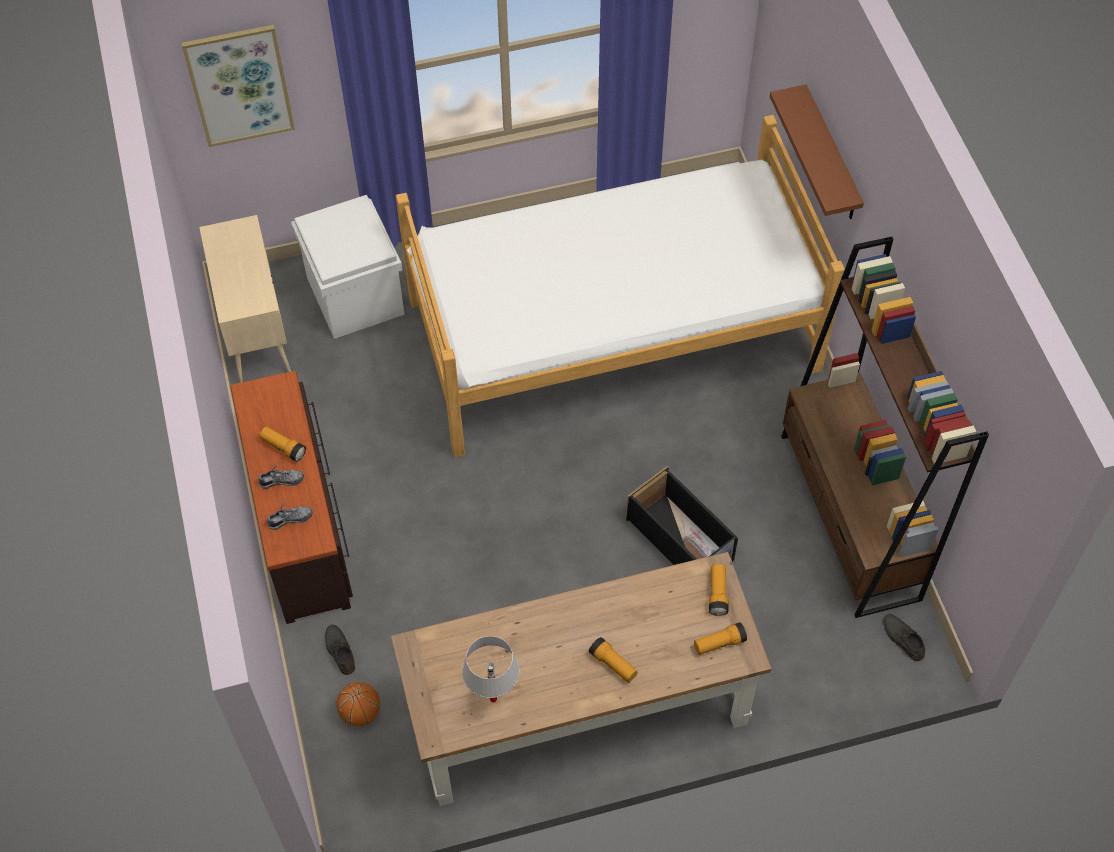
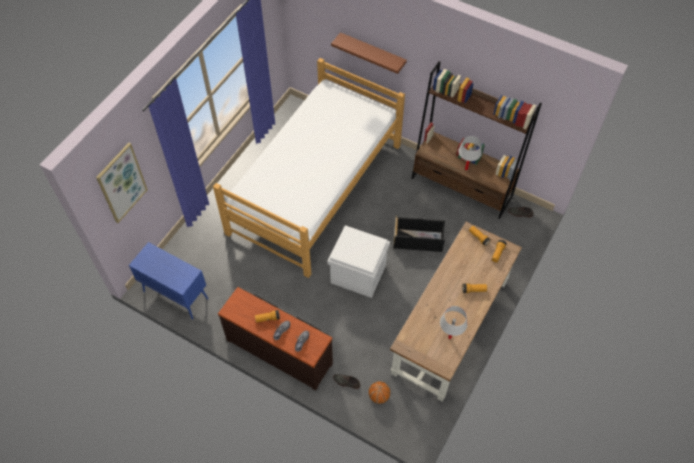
camera: 45 degrees left, 0 degrees up
(255, 331) = (175, 295): beige cabinet -> blue cabinet
(354, 295) = (200, 250): white storage box -> white storage box (357, 274)
(846, 478) = (466, 169): none -> white table lamp

